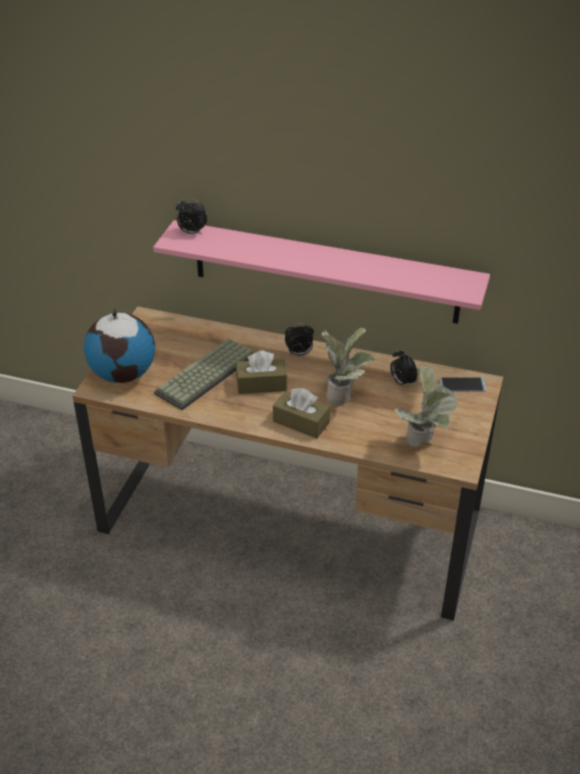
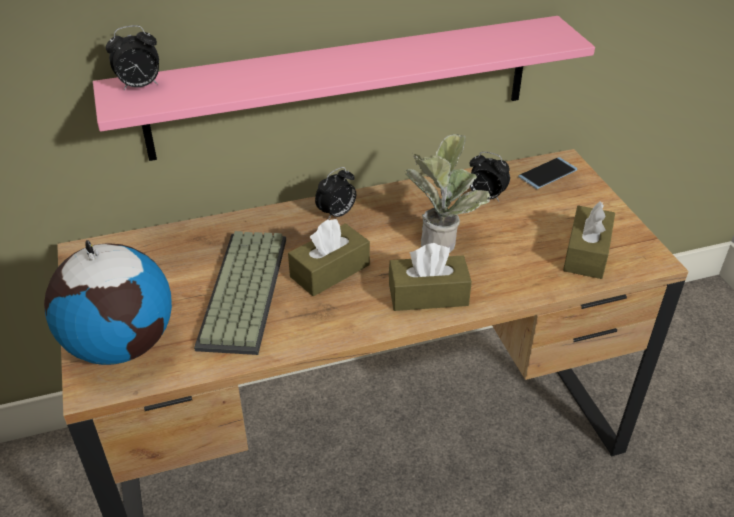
camera: 35 degrees left, 0 degrees up
(424, 443) = (586, 253): potted plant -> brown tissue box

